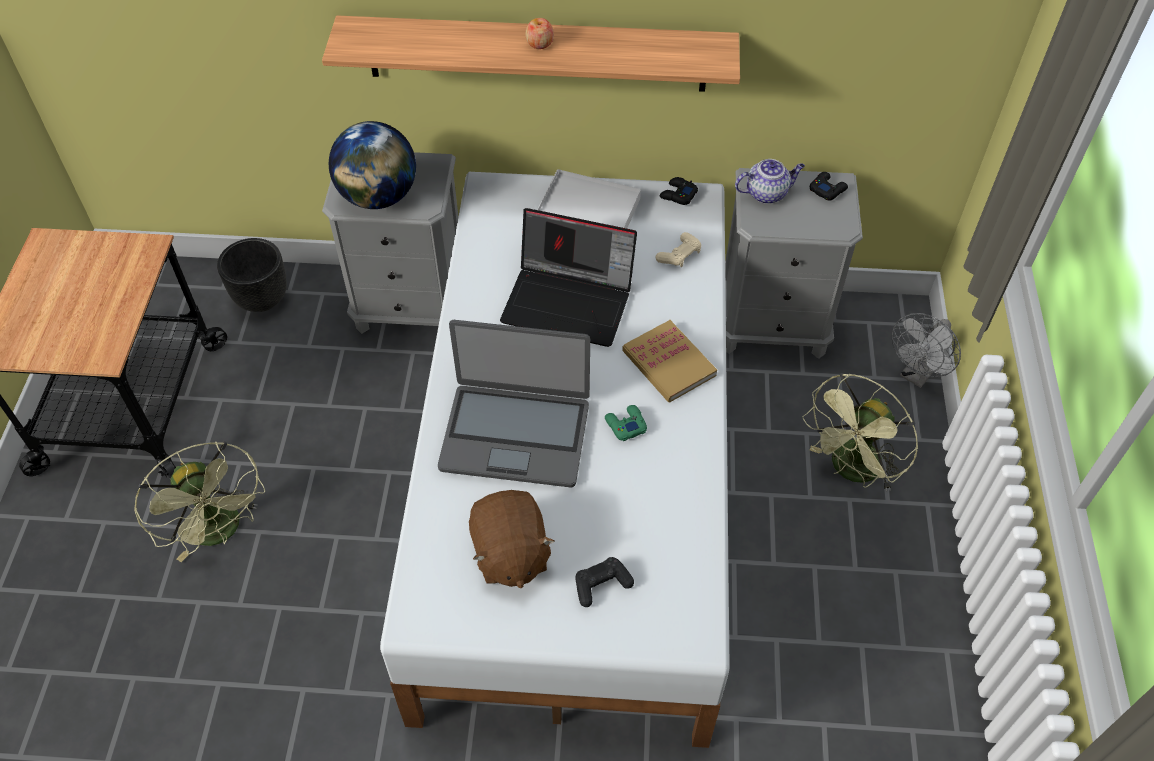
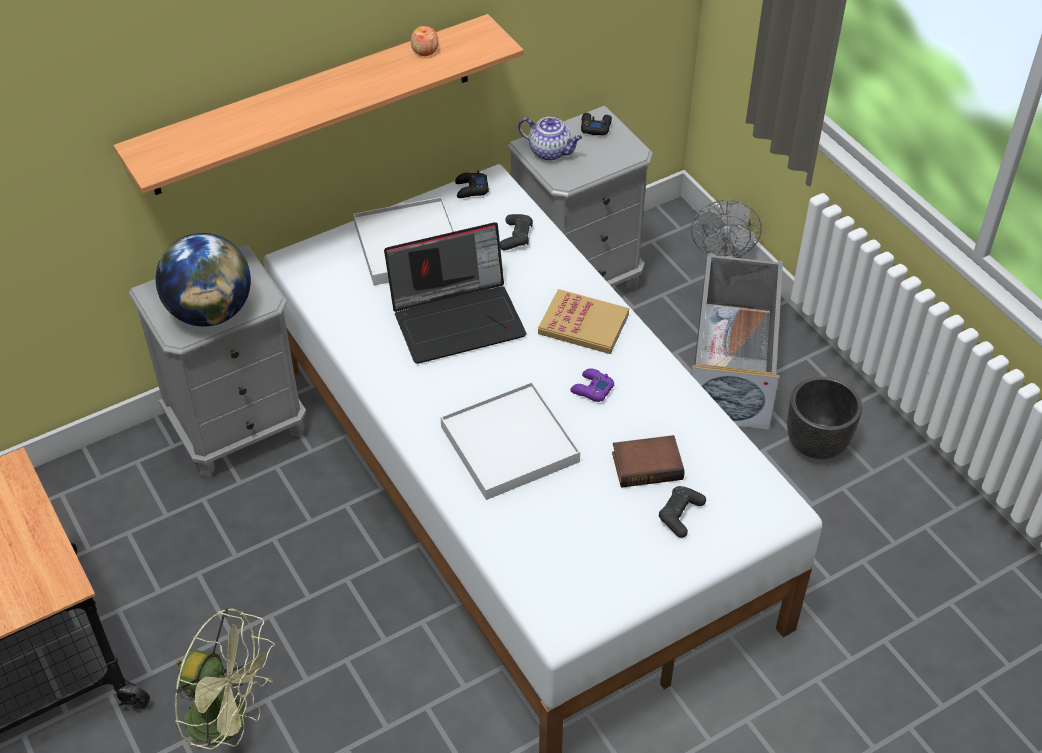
camera: 35 degrees left, 5 degrees down
(262, 298) = (76, 497): black planter -> black planter (816, 443)
(509, 554) = (589, 534): brown plush toy -> none
(515, 434) = (509, 444): laptop -> white tray
(539, 43) = (330, 90): apple -> apple (425, 50)
(614, 521) = (647, 464): none -> book
(625, 425) = (591, 389): green game controller -> purple game controller
(679, 255) = (516, 237): beige game controller -> black game controller
(767, 193) = (550, 152): teapot -> teapot turned 75 degrees clockwise
(851, 471) = (732, 363): green fan -> grey storage box

